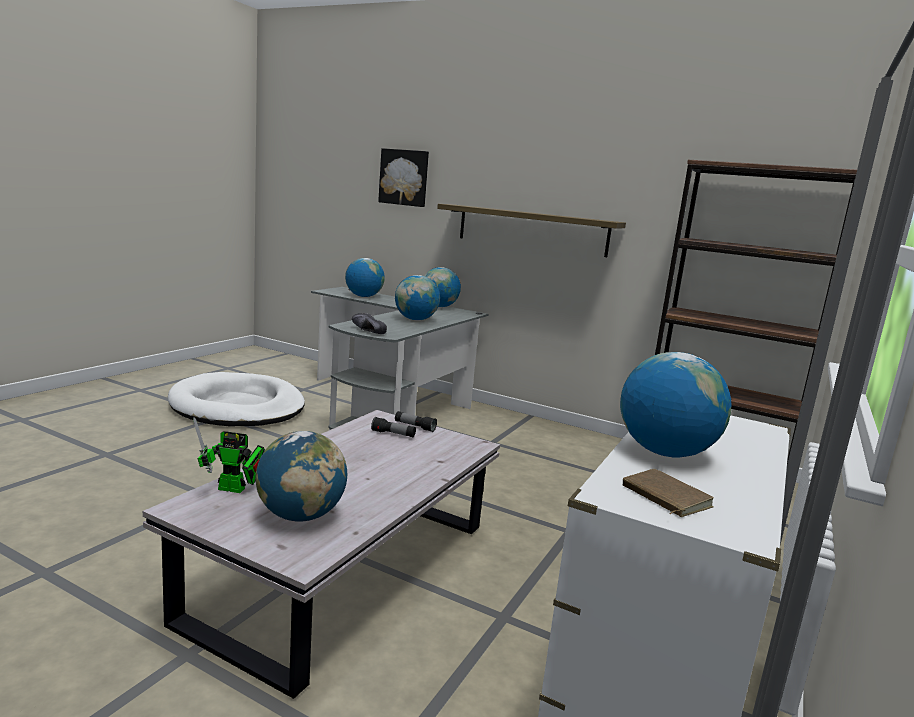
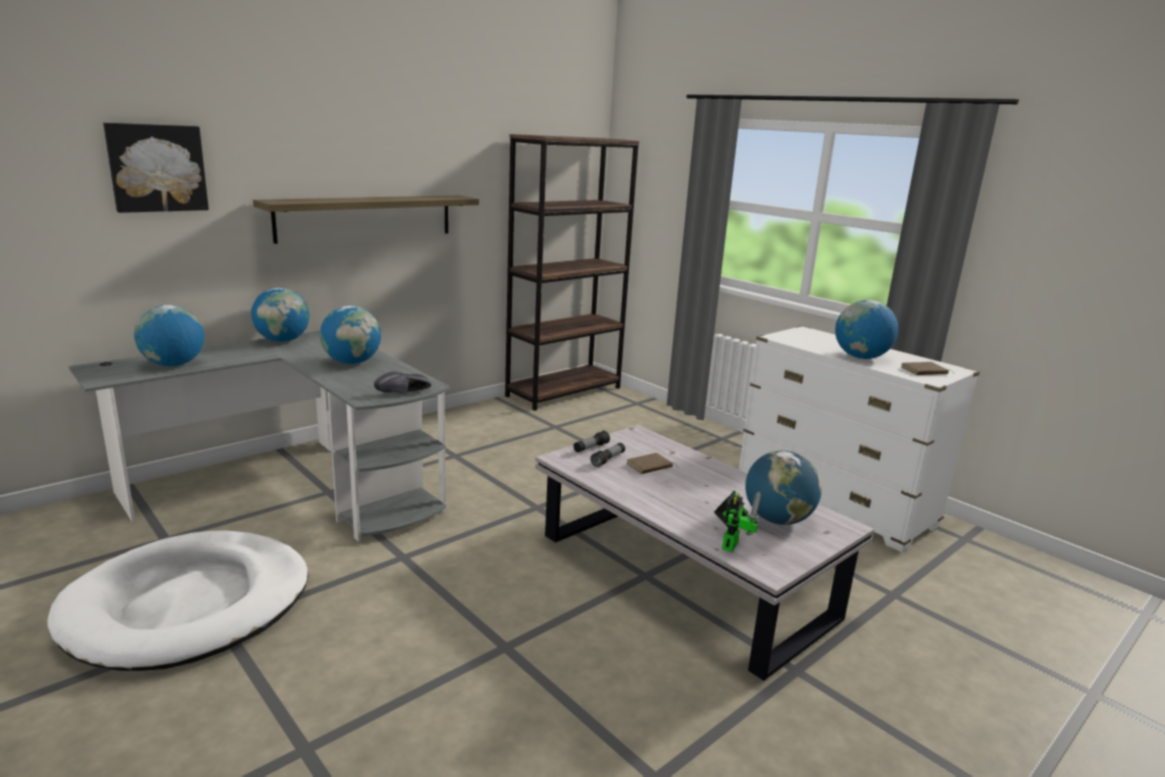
camera: 70 degrees left, 5 degrees up
(393, 451) = (650, 466): none -> brown book

